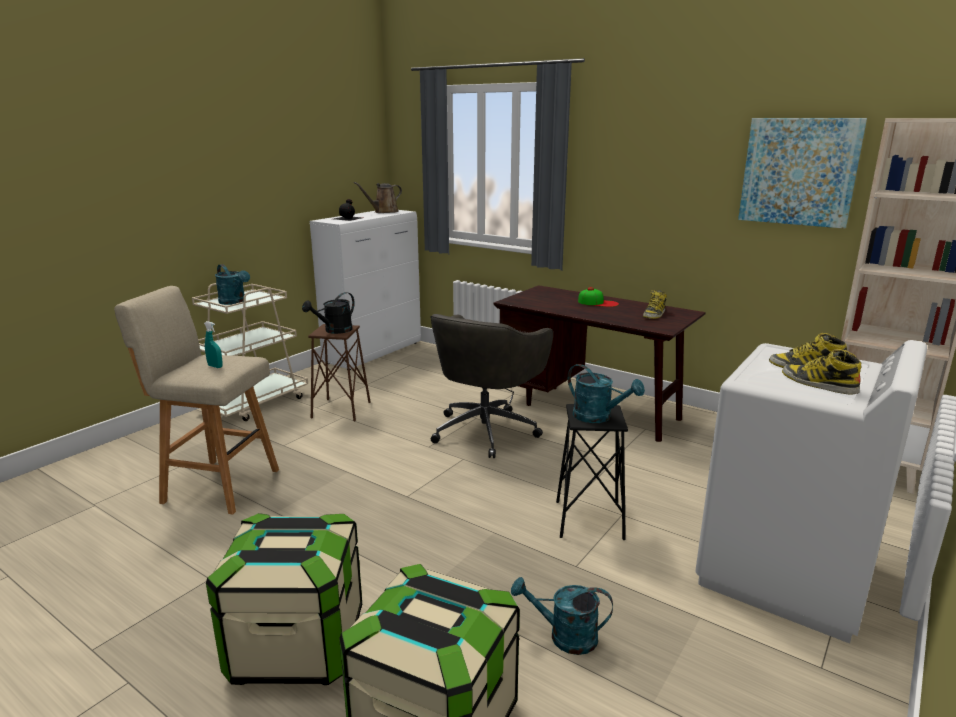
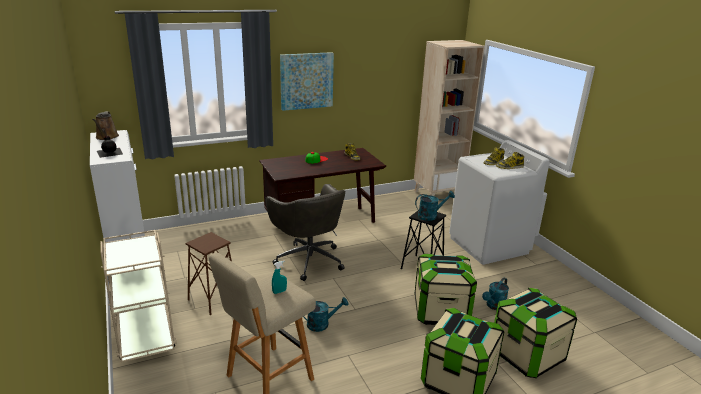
camera: 60 degrees left, 5 degrees up
(235, 302) = (135, 256): turquoise watering can -> turquoise watering can (322, 324)
(334, 331) = (210, 242): black watering can -> none
(478, 575) = (441, 311): none -> storage box
(799, 172) = (390, 68): picture -> picture (306, 81)

